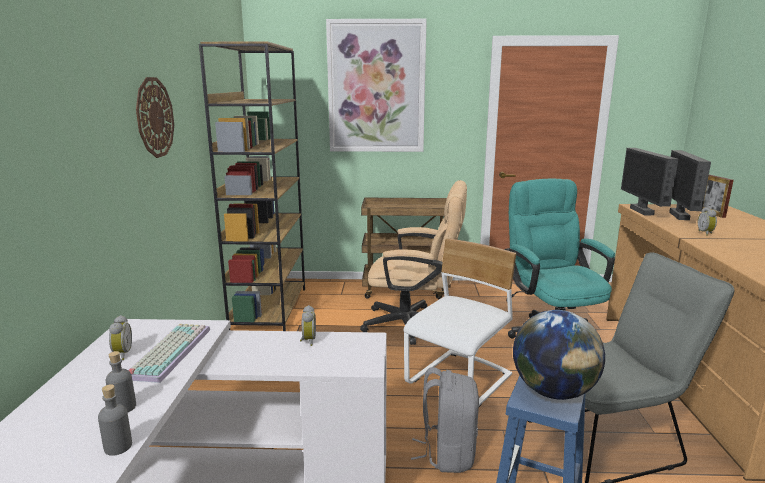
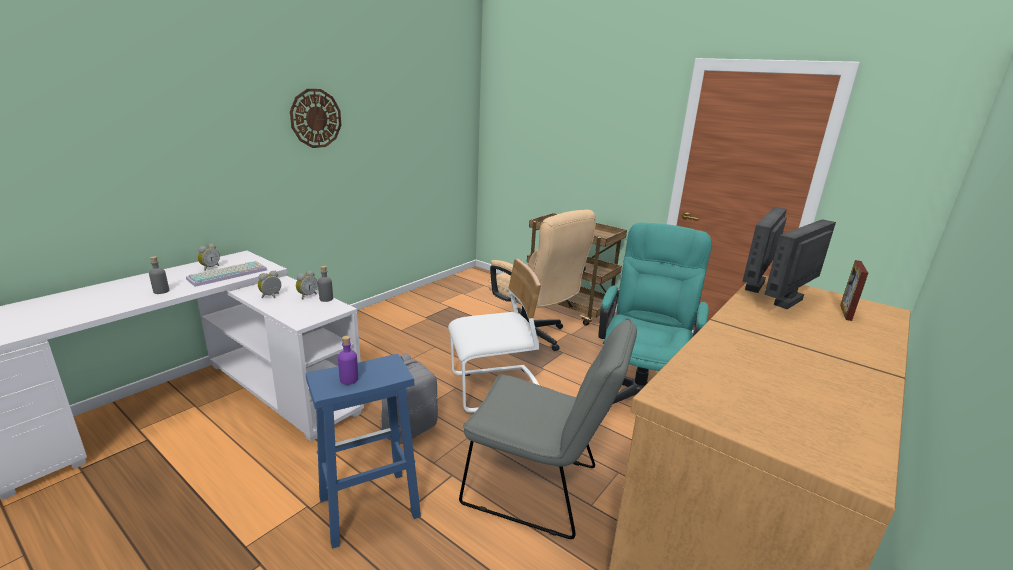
camera: 35 degrees right, 5 degrees up
(118, 447) = (127, 306): grey bottle -> grey bottle (326, 299)
(269, 309) = (447, 289): brown bookcase -> none
(376, 87) = (576, 107): picture -> none
(553, 391) = (349, 379): globe -> purple bottle
(706, 233) = (758, 325): alarm clock -> alarm clock (271, 296)

